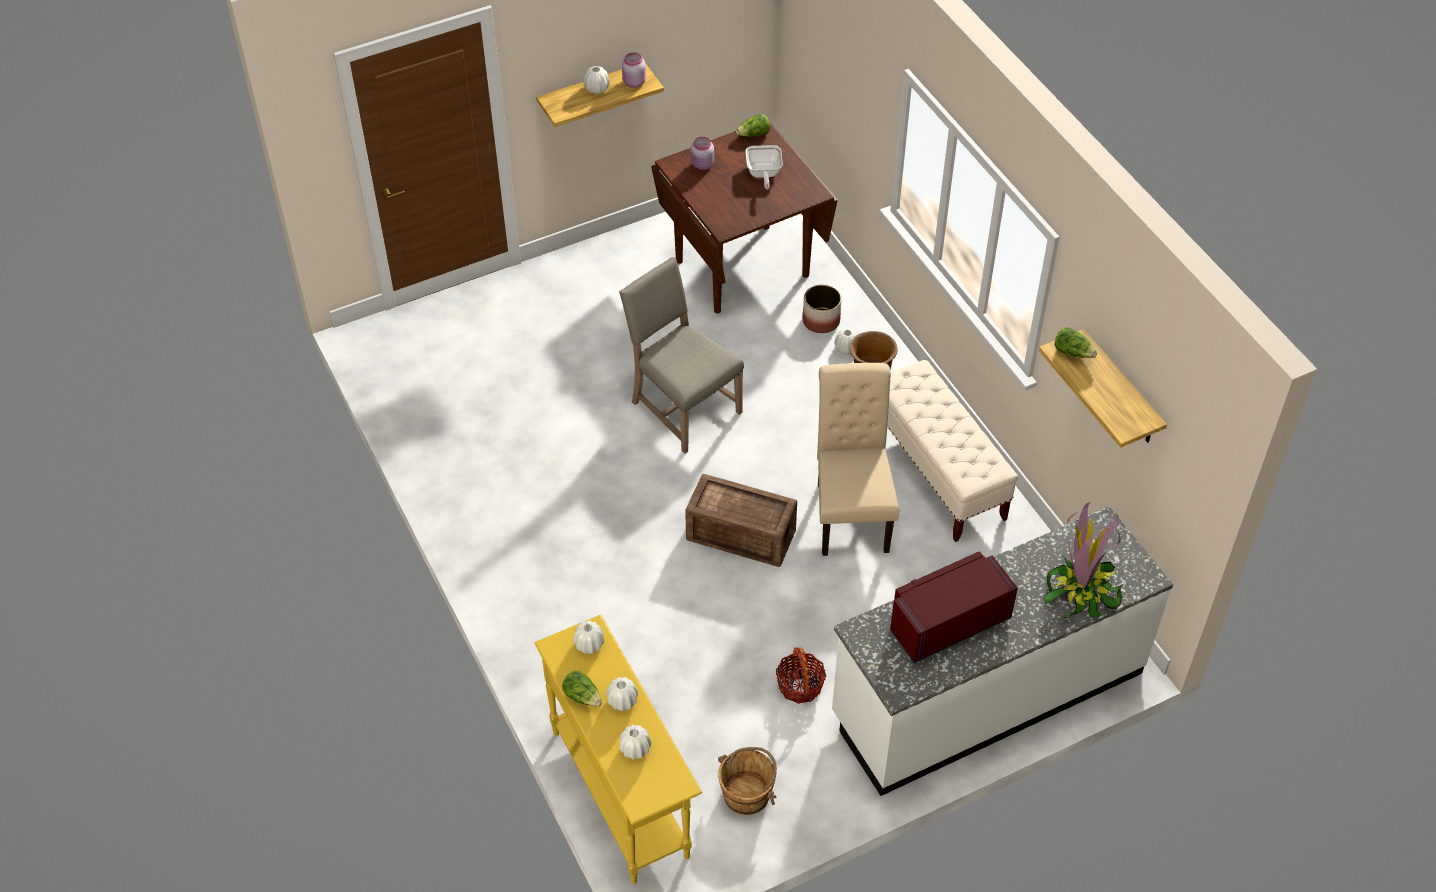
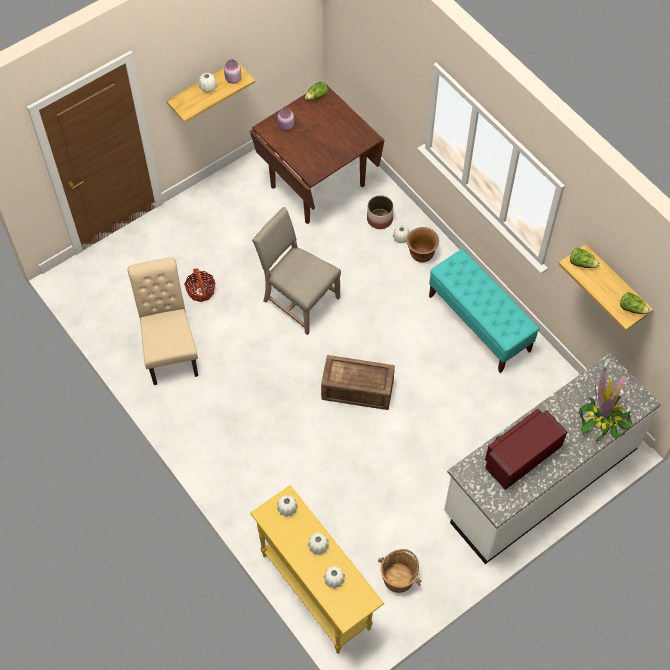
camera: 10 degrees left, 10 degrees up
(582, 696) = (291, 547): lettuce -> lettuce (632, 308)
(763, 174) = (330, 127): frying pan -> none
(800, 685) = (418, 494): basket -> basket (201, 291)
(850, 512) = (427, 361): beige chair -> beige chair (170, 350)
(937, 473) = (479, 324): beige bench -> turquoise bench

